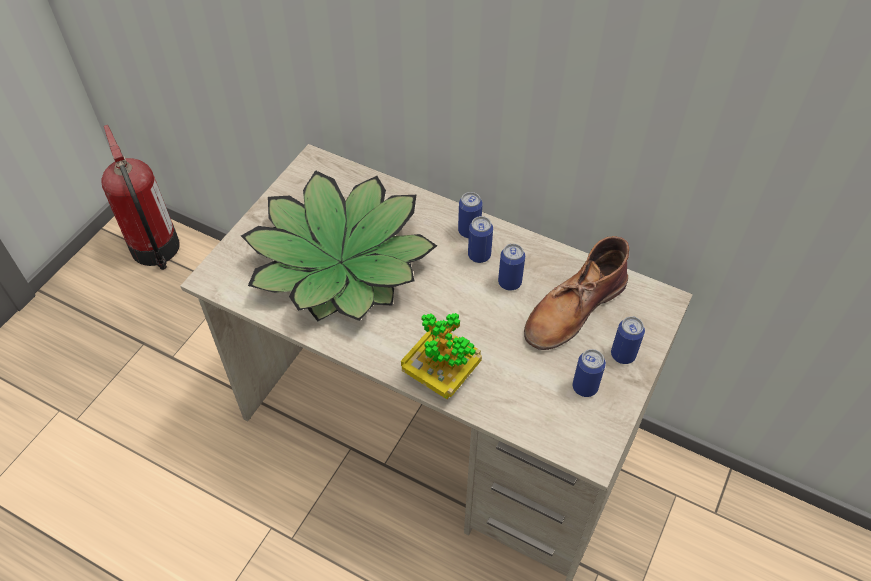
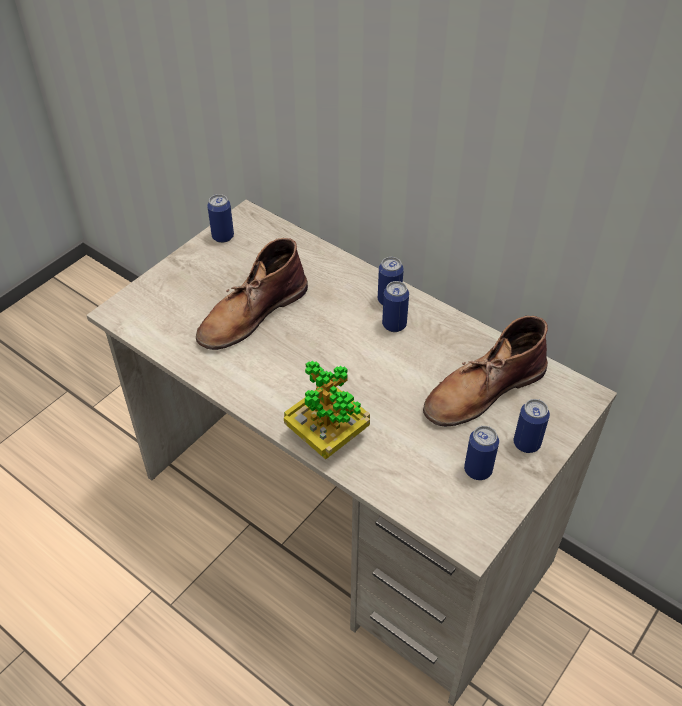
camera: 10 degrees right, 5 degrees down
(156, 249) = (100, 303): fire extinguisher -> none
(341, 262) = (251, 313): potted plant -> brown boot
(509, 282) = (420, 355): can -> can (223, 236)

